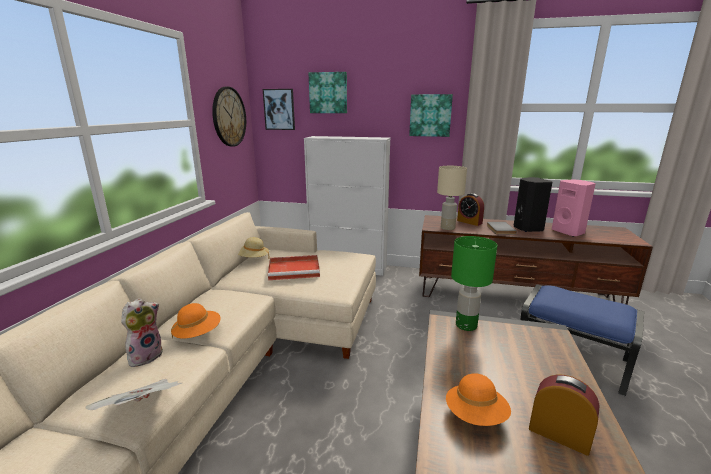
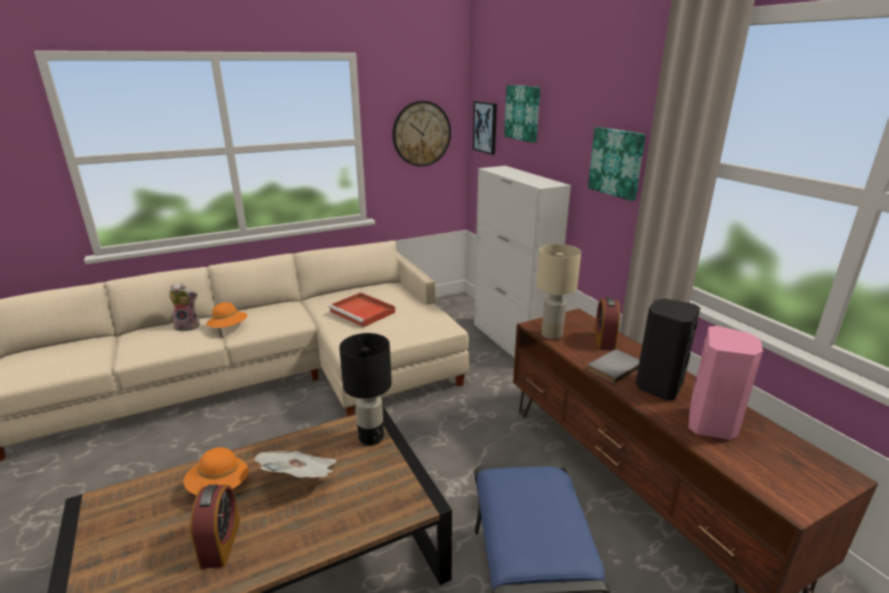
camera: 50 degrees right, 5 degrees up
(144, 409) = (135, 353): newspaper -> newspaper (301, 479)
(253, 258) = (362, 288): beige hat -> none
(466, 326) = (371, 438): green table lamp -> black table lamp

